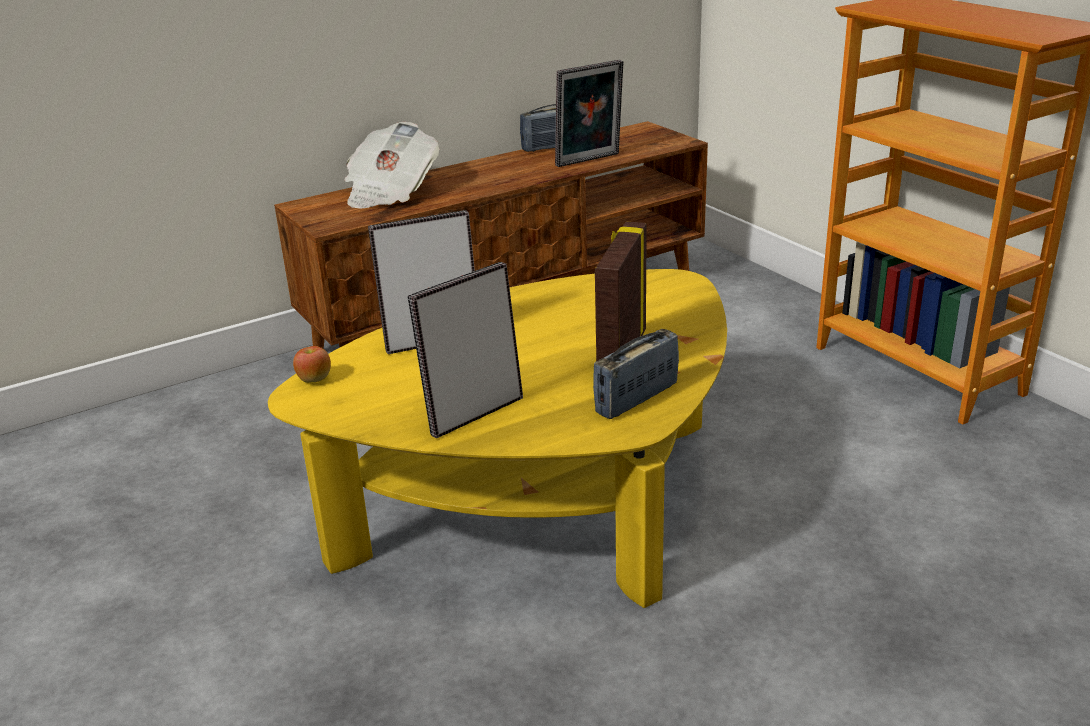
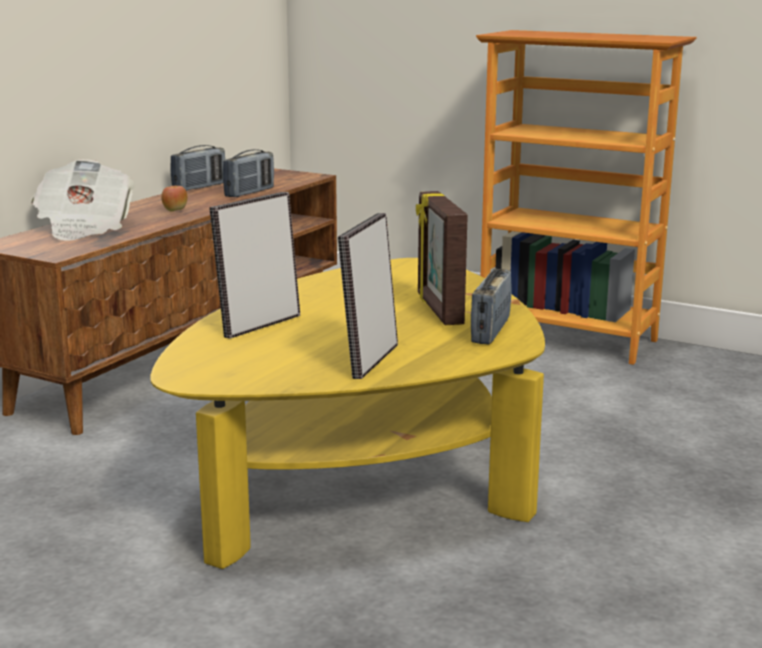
camera: 30 degrees left, 10 degrees down
(314, 380) = (182, 364): apple -> apple (175, 210)
(589, 161) = (249, 193): picture frame -> radio

